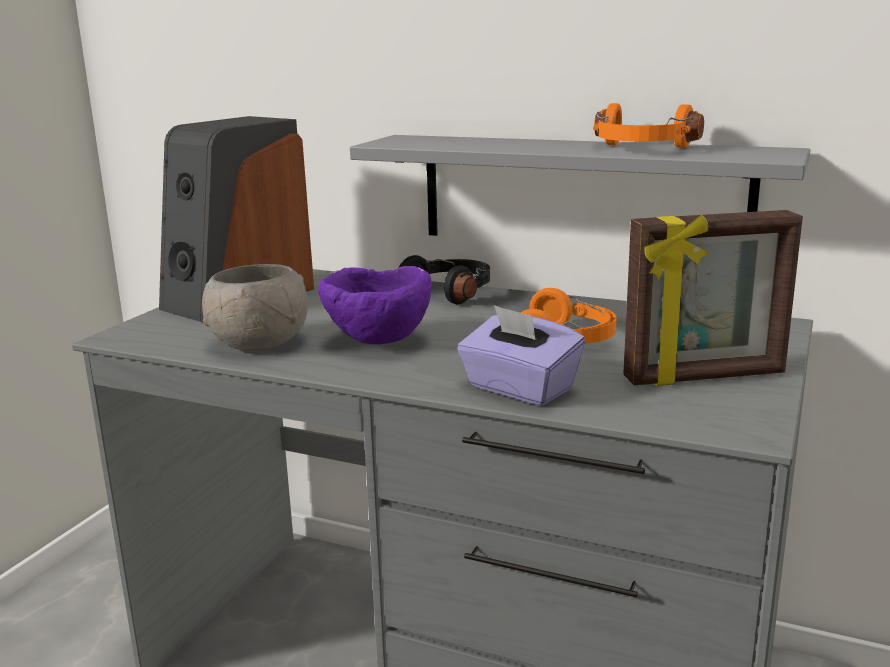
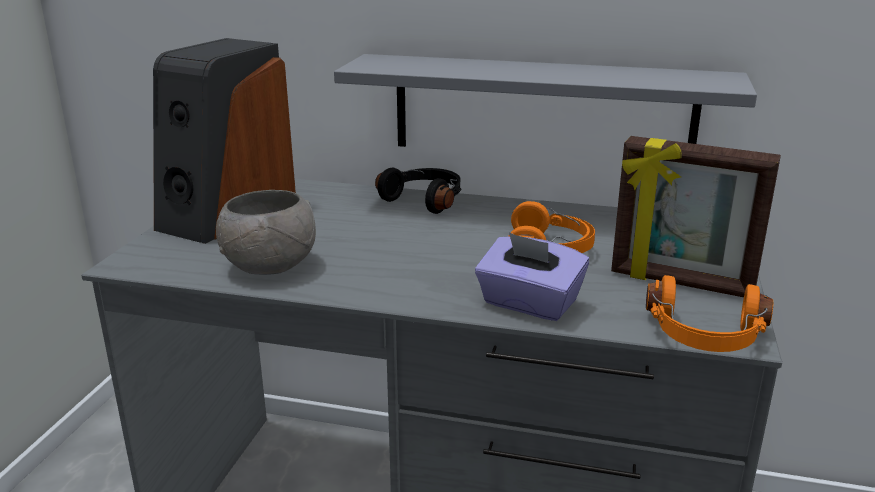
camera: 10 degrees left, 5 degrees up
(378, 344) = (382, 260): purple bowl -> none
(640, 149) = (605, 75): orange headphones -> orange headphones (705, 337)
(705, 377) = (681, 283): picture frame -> picture frame turned 45 degrees clockwise

